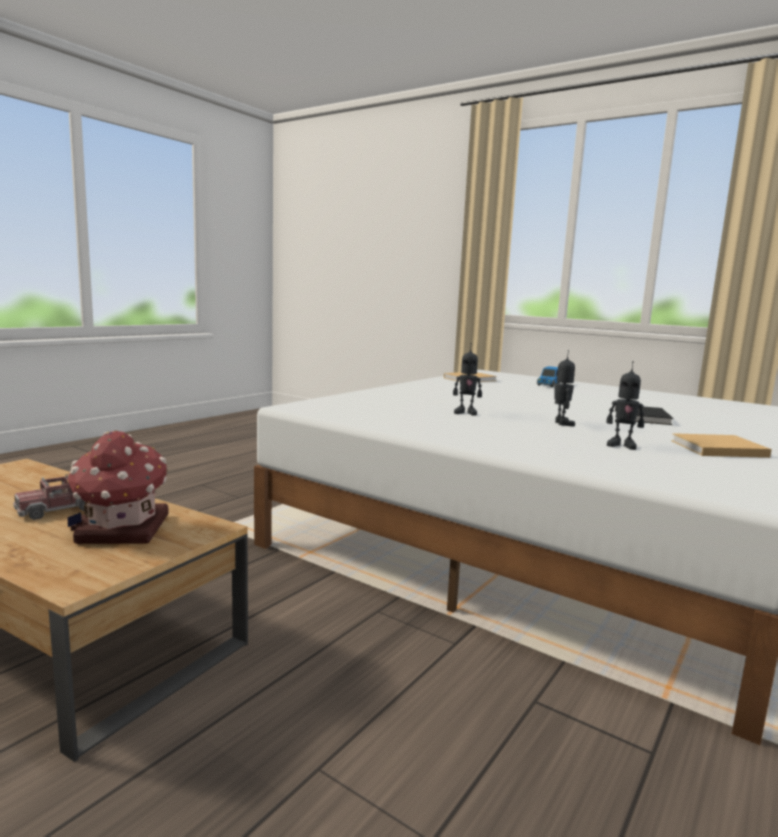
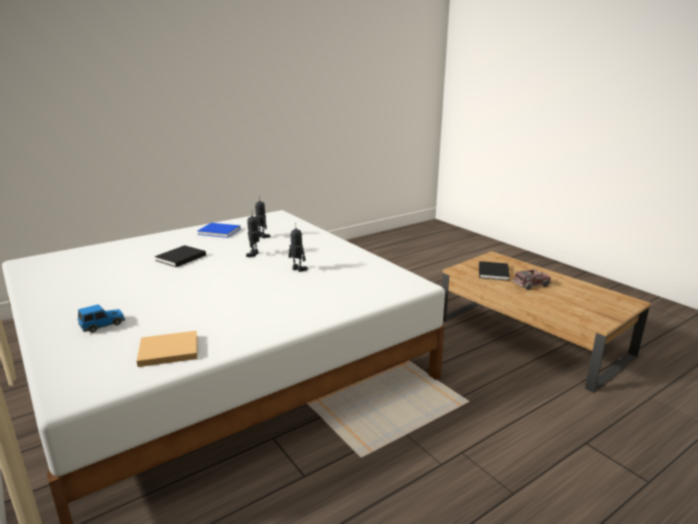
camera: 160 degrees left, 10 degrees up
(122, 530) = (493, 272): toy house -> black book
(716, 449) = (220, 232): beige book -> blue book

